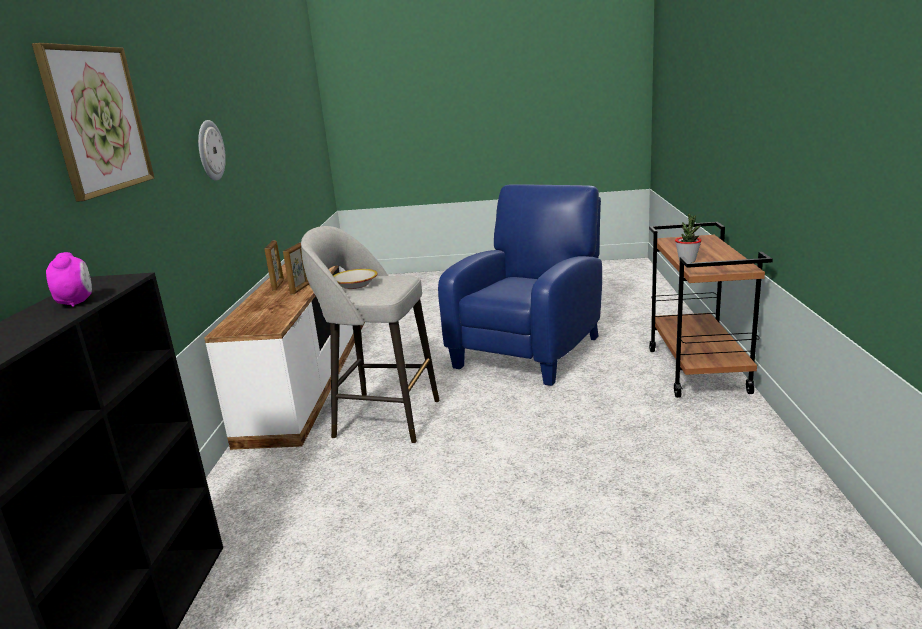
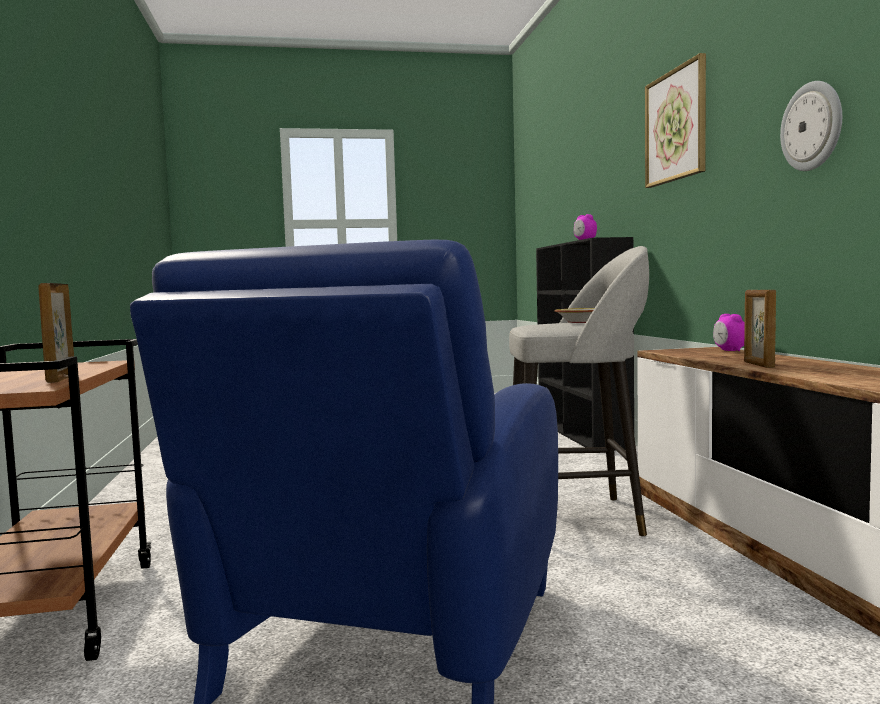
camera: 165 degrees right, 15 degrees down
(236, 320) = (729, 351): none -> alarm clock
(278, 285) = (822, 365): picture frame -> picture frame (60, 378)
(687, 260) = (93, 368): potted plant -> none

